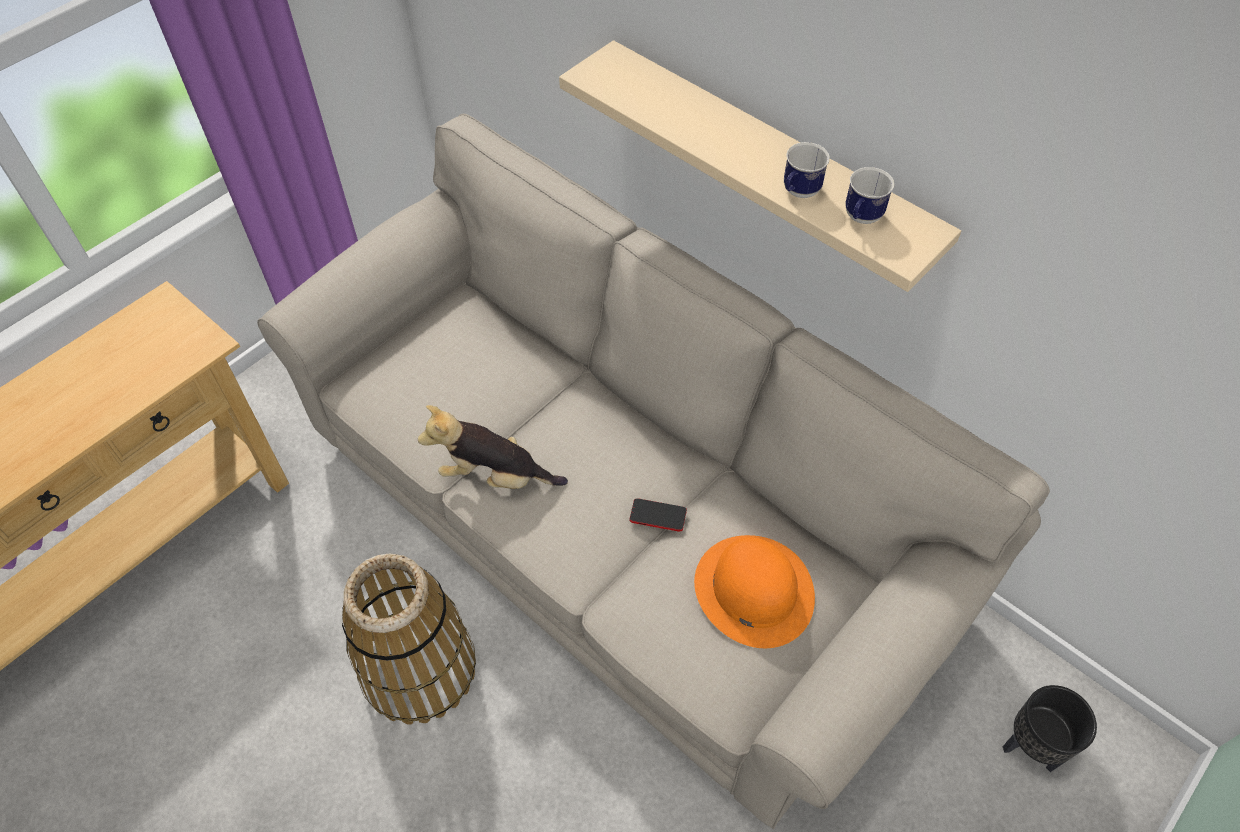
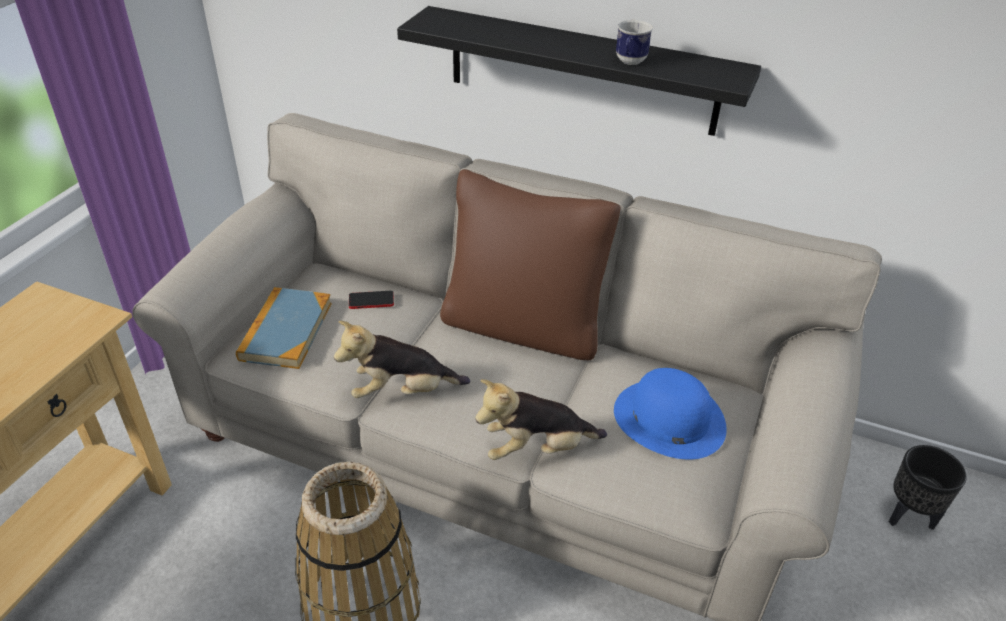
camera: 20 degrees left, 15 degrees down
(406, 371) = (286, 331): none -> book
(599, 585) = (537, 449): none -> plush toy
(652, 427) = (523, 327): none -> brown pillow
(658, 515) = (561, 386): phone -> phone (371, 300)
(753, 590) = (668, 418): orange hat -> blue hat
(767, 165) = (581, 71): beige shelf -> black shelf
(860, 219) = (686, 69): mug -> none

